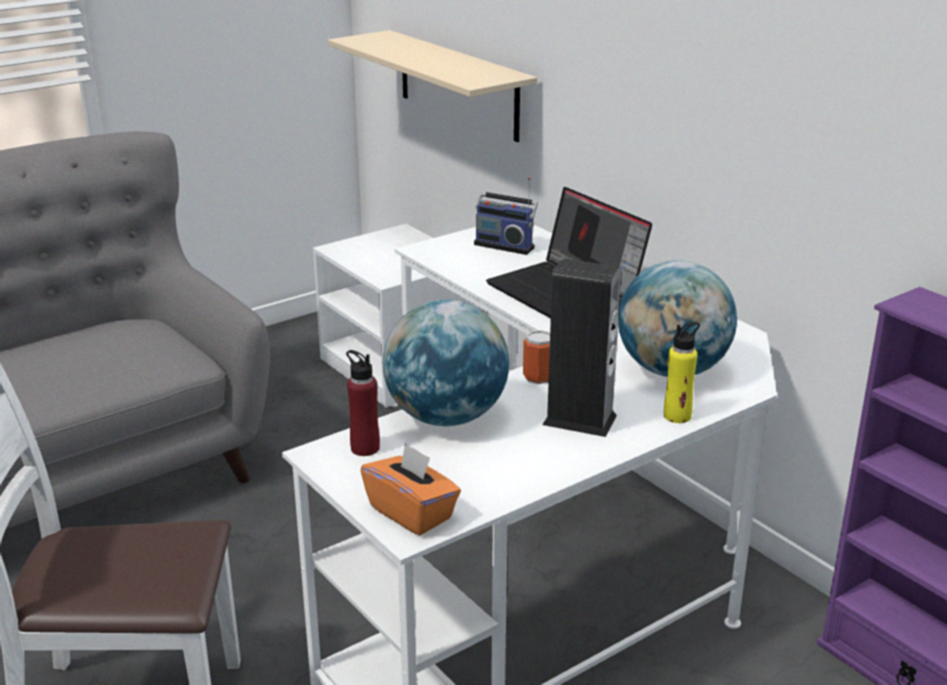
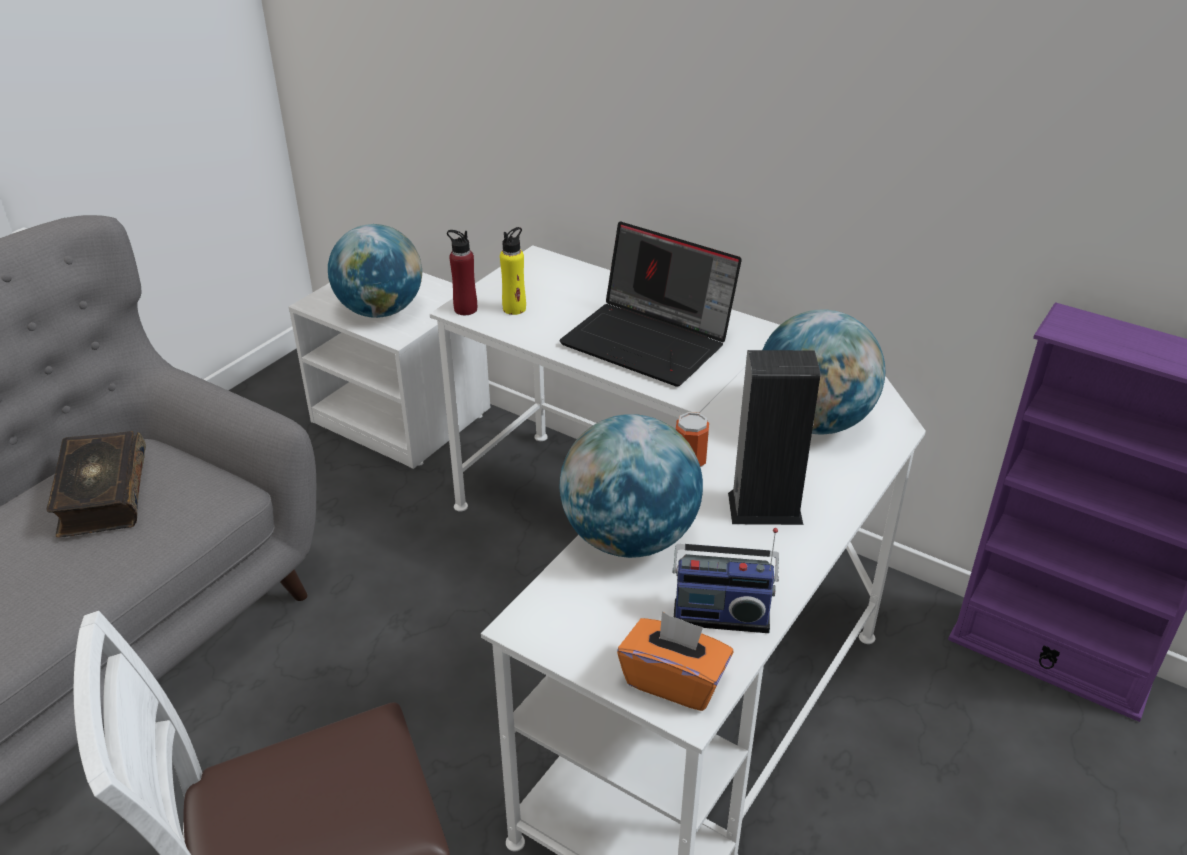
camera: 20 degrees left, 10 degrees up
(99, 347) = (102, 495): none -> book
(365, 448) = (569, 603): red bottle -> red bottle (465, 309)
(384, 261) = (381, 311): none -> globe
(458, 85) = (436, 102): beige shelf -> none
(505, 245) = (547, 287): radio -> radio (721, 614)
(677, 416) = (853, 480): yellow bottle -> yellow bottle (514, 308)

